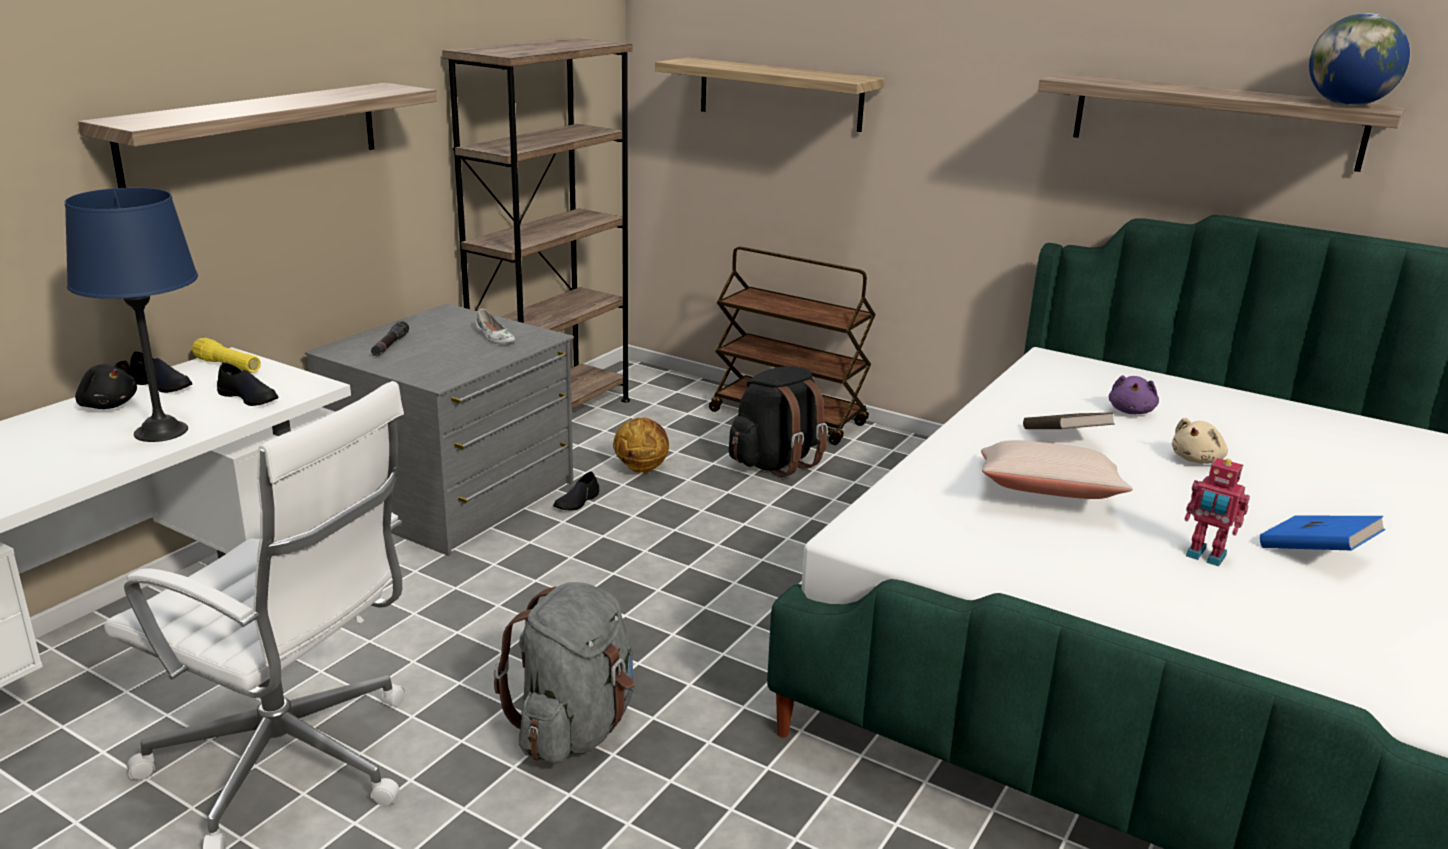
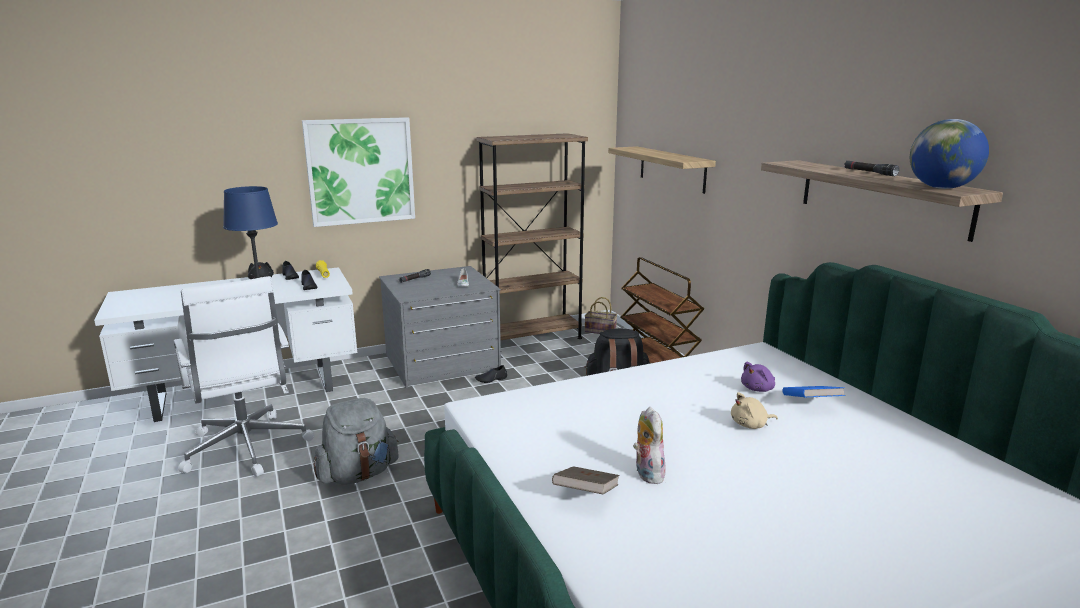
camera: 35 degrees right, 5 degrees down
(254, 134) = (360, 171): shelf -> picture
(641, 468) = (542, 372): basketball -> none
(643, 382) = (601, 331): none -> basket
(1047, 494) = (613, 416): beige pillow -> none
(1064, 439) = (680, 393): brown book -> brown book (586, 494)
(1205, 556) = (646, 473): toy robot -> plush toy
(1206, 88) = (869, 173): none -> black flashlight
(1315, 554) = (726, 496): blue book -> blue book (810, 404)

